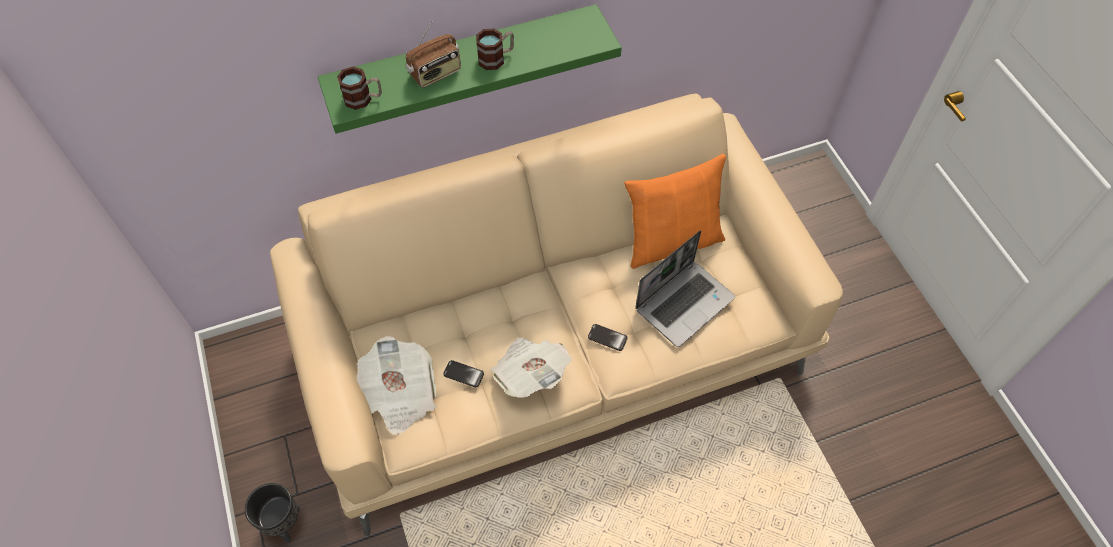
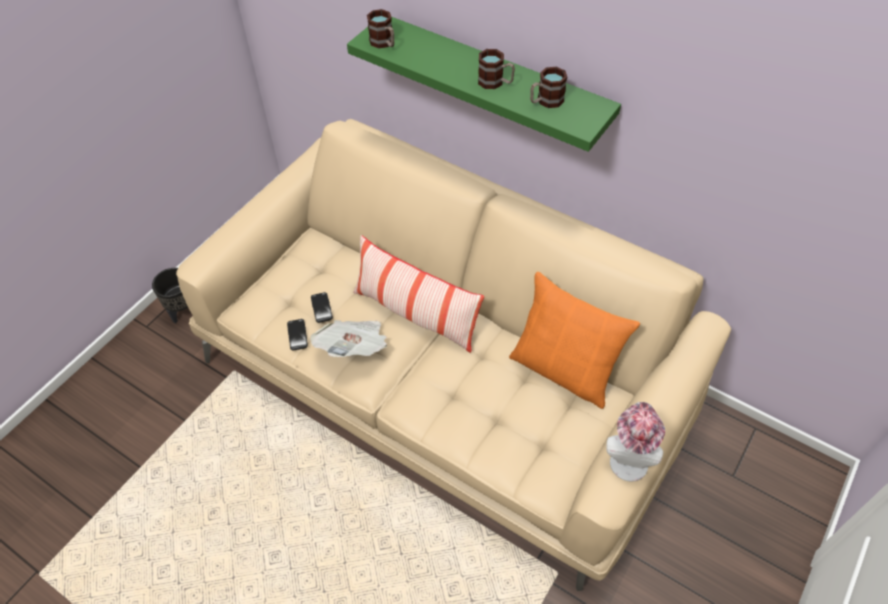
camera: 55 degrees right, 5 degrees down
(400, 395) = (277, 283): newspaper -> none
(435, 74) = (445, 62): radio -> none
(532, 306) = (416, 314): none -> pillow
(550, 43) = (545, 101): none -> mug
(607, 338) = (428, 379): phone -> phone (297, 335)
(684, 302) = (509, 415): laptop -> none
(798, 247) = (628, 458): none -> hat

